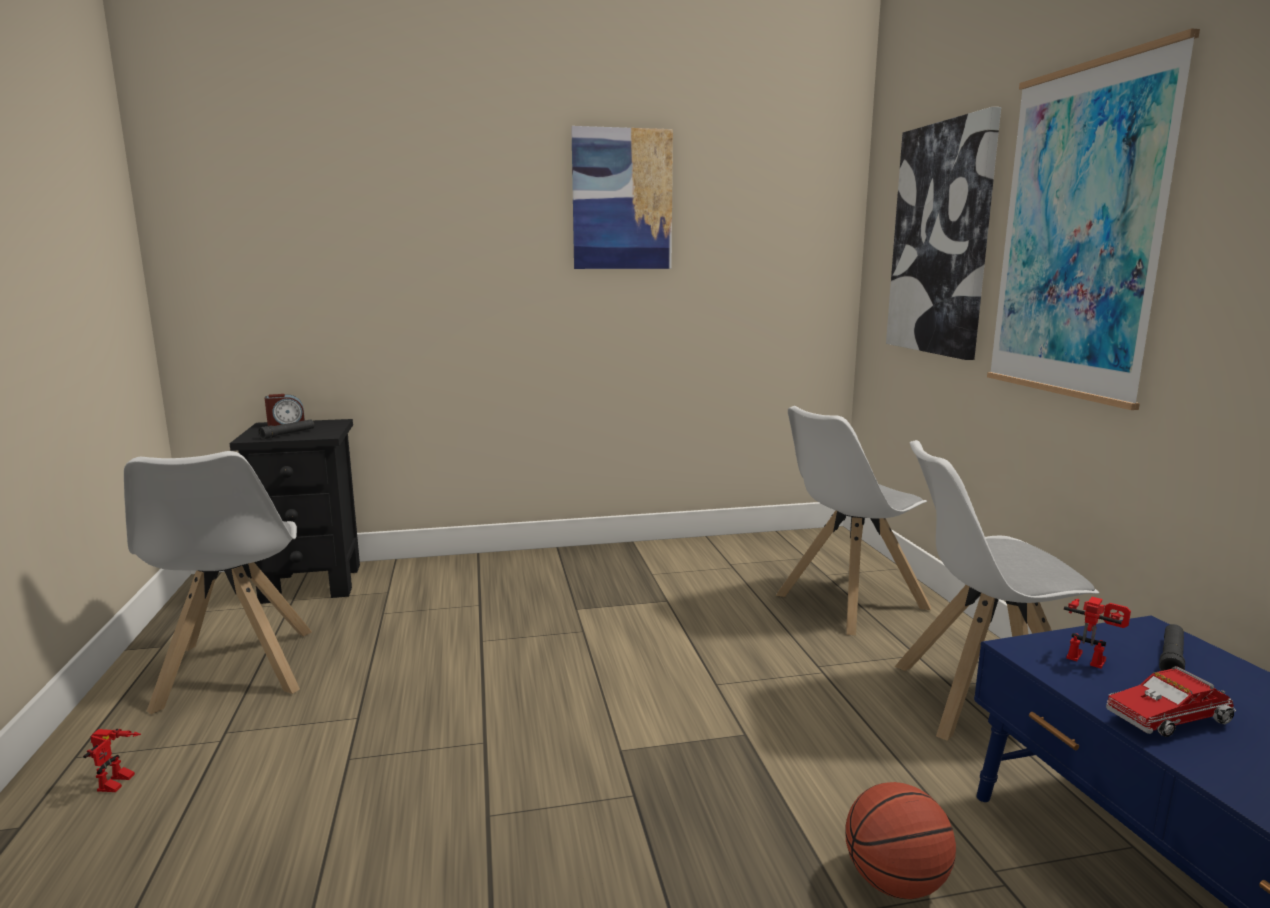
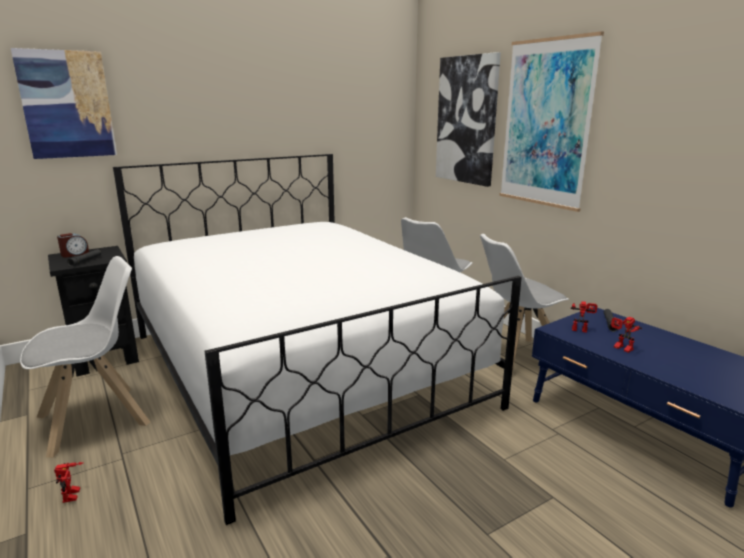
camera: 20 degrees left, 5 degrees up
(235, 672) = (97, 419): chair -> chair turned 90 degrees counterclockwise
(568, 646) = (300, 368): none -> white bed
(622, 200) = (282, 94): picture -> picture (67, 105)
(895, 882) = (516, 443): basketball -> none
(1171, 719) = (621, 348): toy truck -> toy robot

